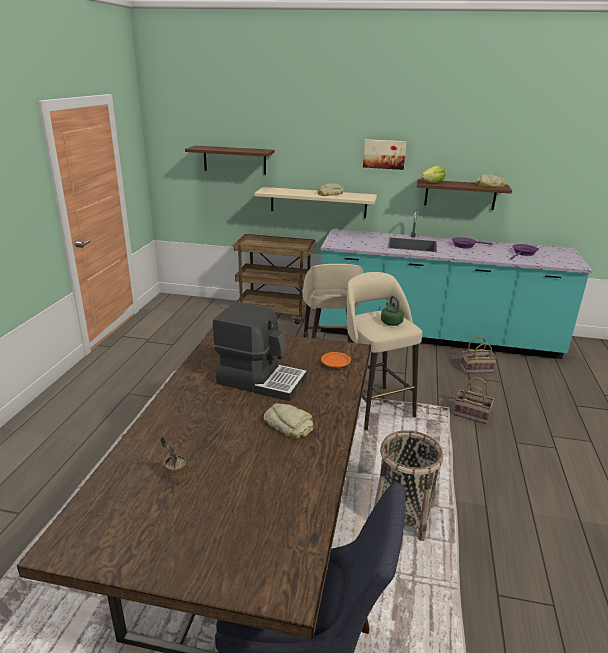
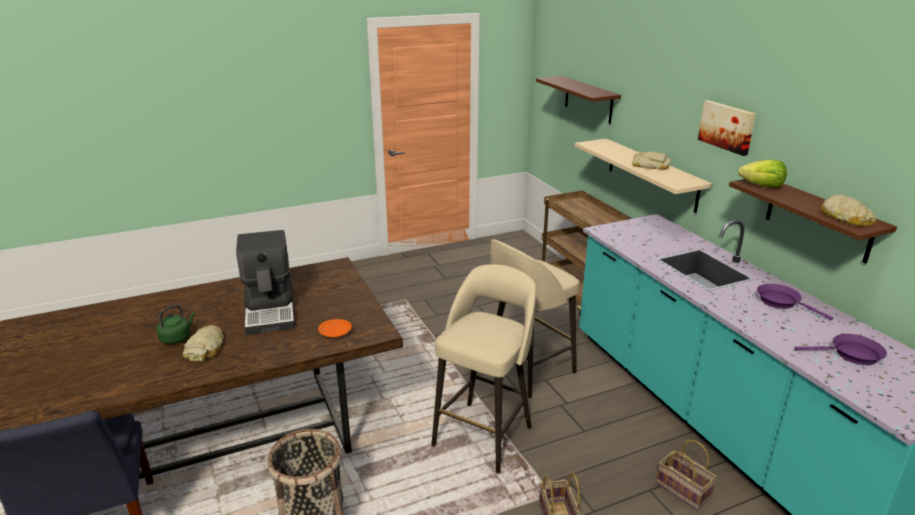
camera: 55 degrees right, 0 degrees up
(175, 477) = (106, 331): potted plant -> none
(391, 322) = (486, 335): green kettle -> green kettle (177, 338)

